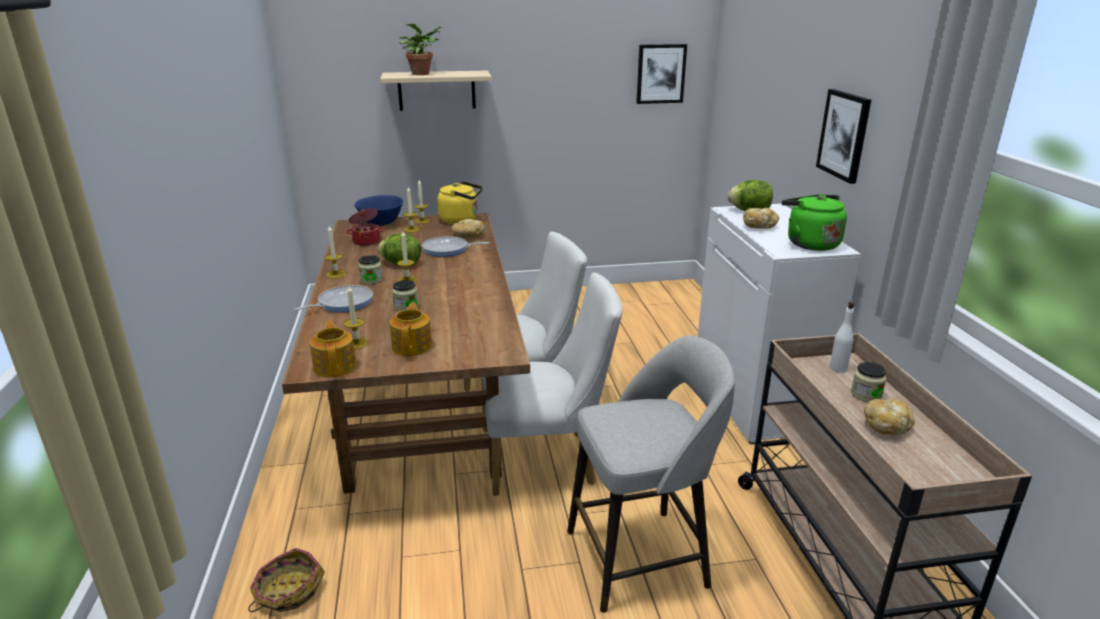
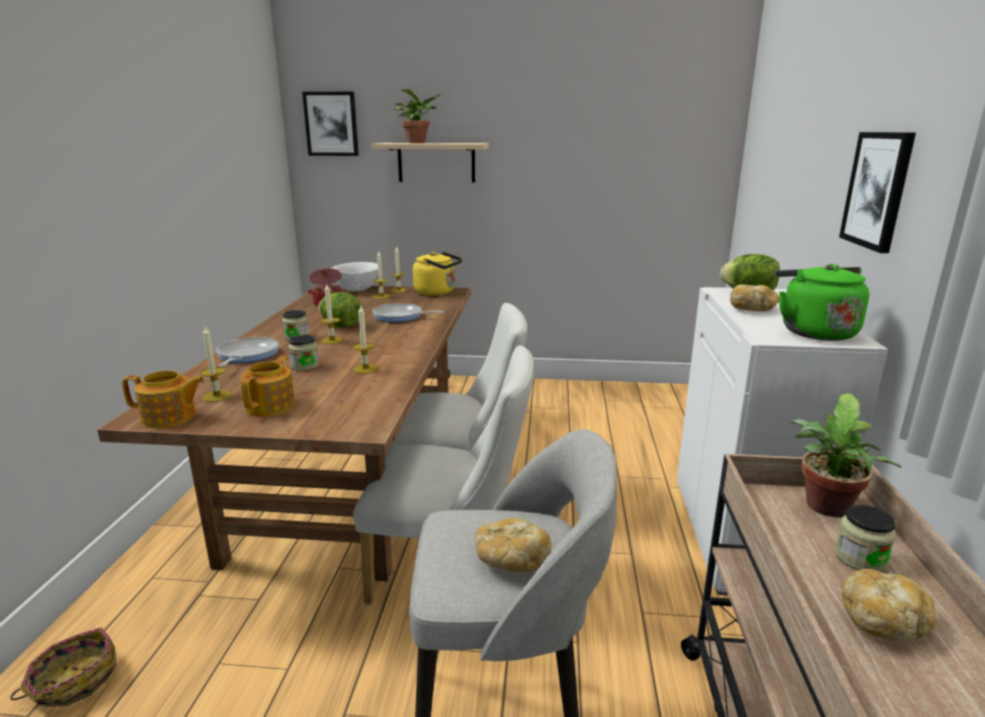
camera: 15 degrees right, 5 degrees down
(335, 366) = (170, 417): teapot -> teapot turned 90 degrees clockwise
(336, 274) = (269, 329): candle -> candle (365, 369)
(342, 303) = (246, 355): frying pan -> frying pan turned 60 degrees counterclockwise
(381, 224) = (357, 290): blue bowl -> white bowl
(468, 236) = (431, 306): bread -> bread (510, 560)
(660, 74) = (679, 151): picture -> picture (331, 124)
(838, 368) = (826, 509): white bottle -> potted plant

